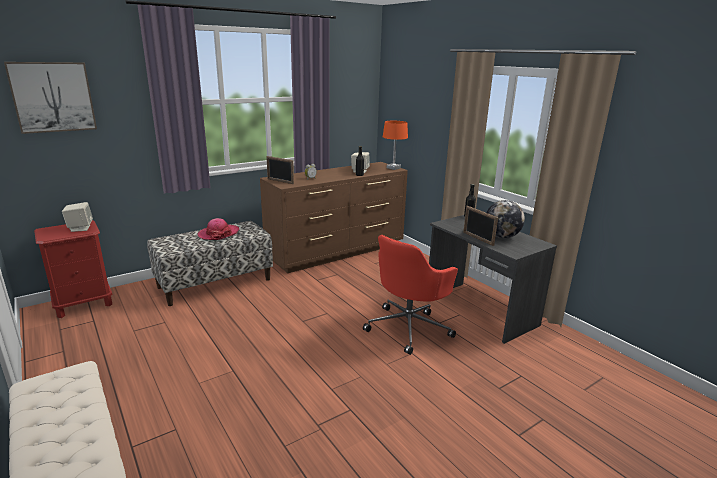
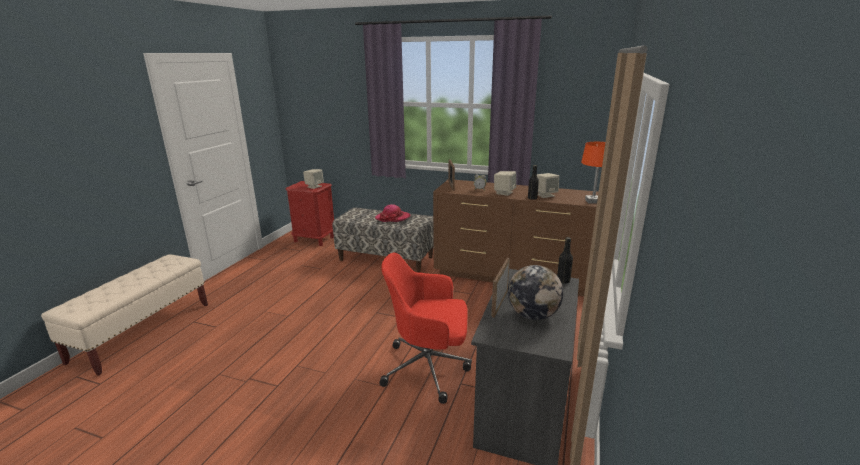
camera: 55 degrees right, 0 degrees up
(53, 97) = (316, 94): picture -> none
(332, 176) = (504, 193): none -> beige speaker

